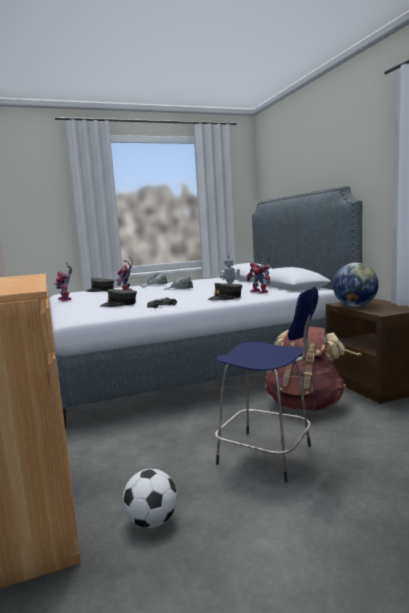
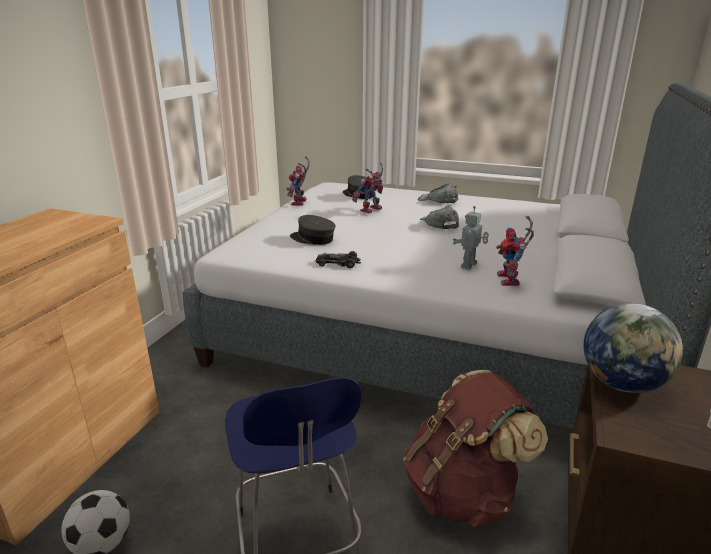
camera: 40 degrees right, 15 degrees up
(225, 298) = (435, 277): grey cap -> none

